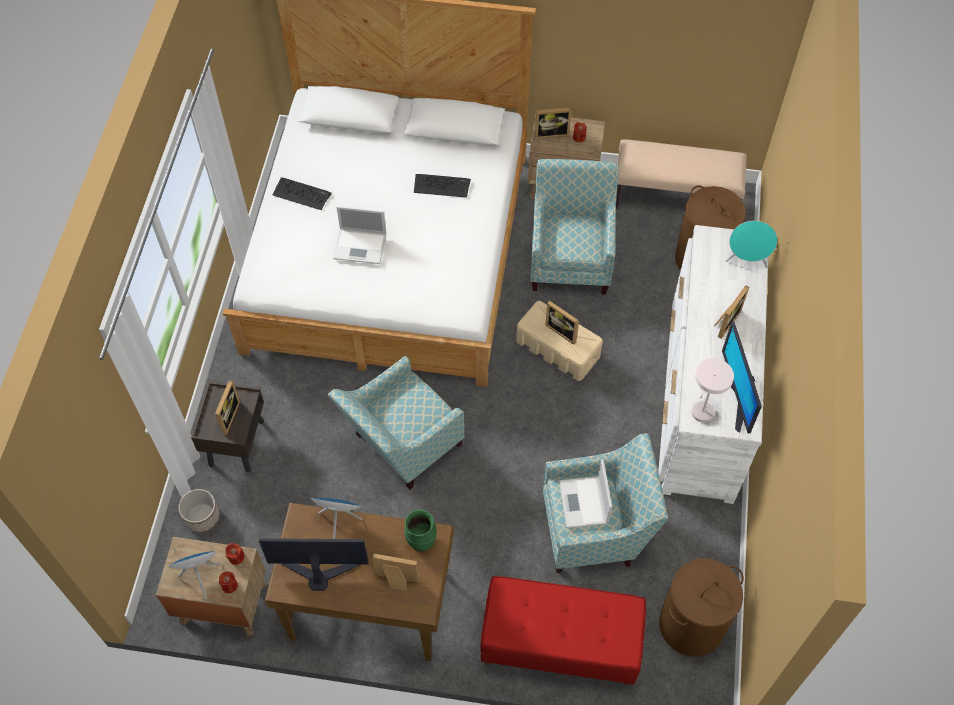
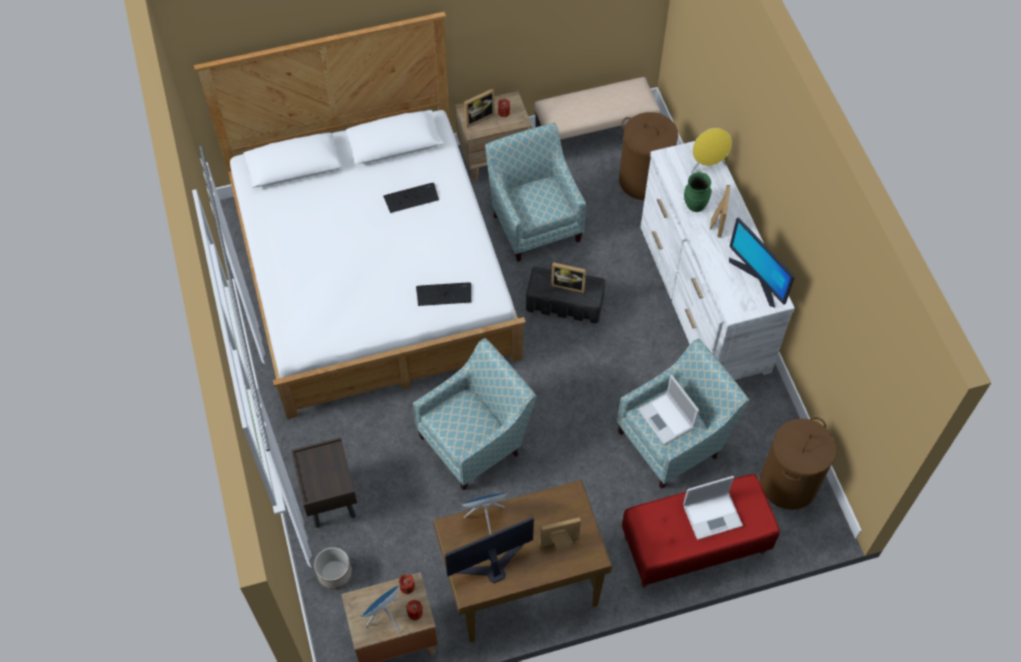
camera: 25 degrees left, 0 degrees up
(227, 416) = (325, 474): picture frame -> none
(301, 194) = (290, 251): keyboard -> keyboard (444, 294)
(361, 246) = (370, 277): laptop -> laptop (713, 515)
(401, 446) = (476, 439): armchair -> armchair turned 150 degrees counterclockwise
(421, 541) = (563, 503): green vase -> green vase (695, 205)
(558, 349) = (565, 303): beige storage box -> black storage box
(702, 408) = (735, 300): white table lamp -> none
(746, 261) = (707, 165): turquoise speaker -> yellow speaker

